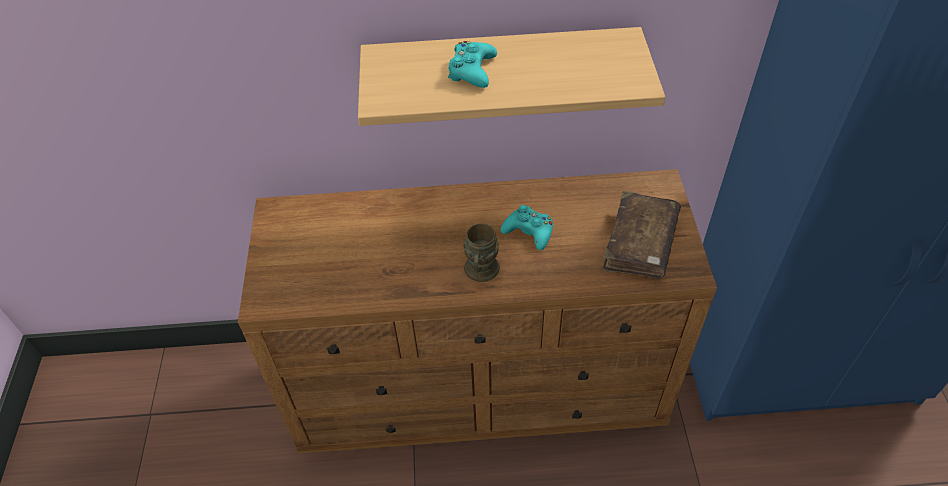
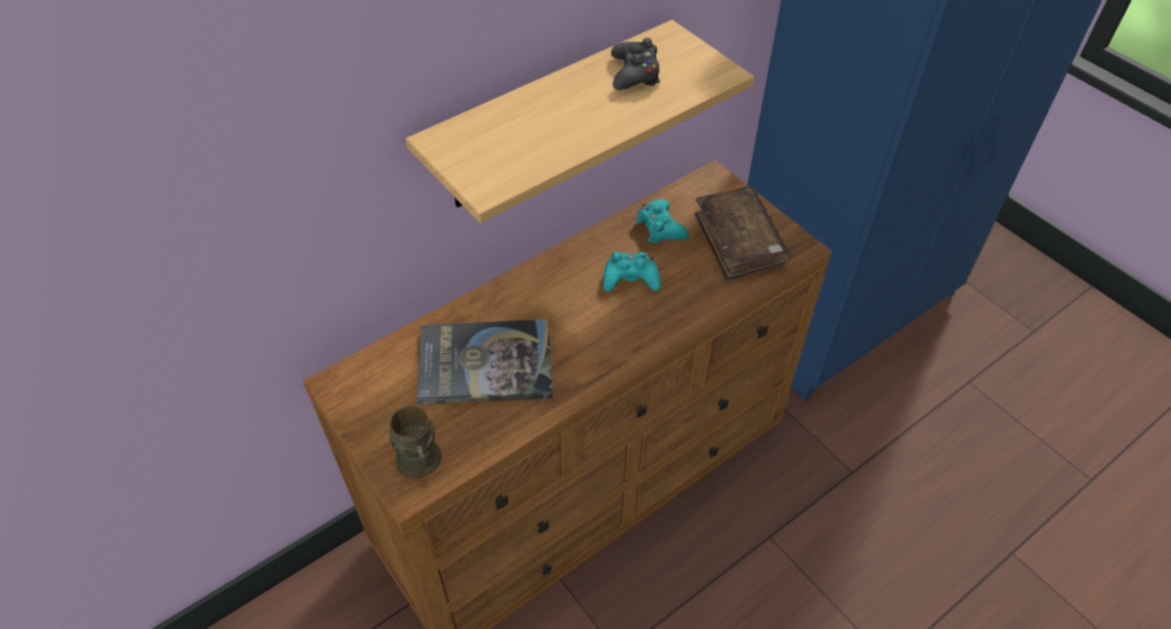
camera: 35 degrees left, 0 degrees up
(376, 243) = (485, 363): none -> book
(472, 71) = (553, 120): turquoise game controller -> turquoise game controller (660, 227)
(480, 273) = (617, 340): brown mug -> brown mug (421, 465)
(567, 59) = (635, 73): none -> black game controller

